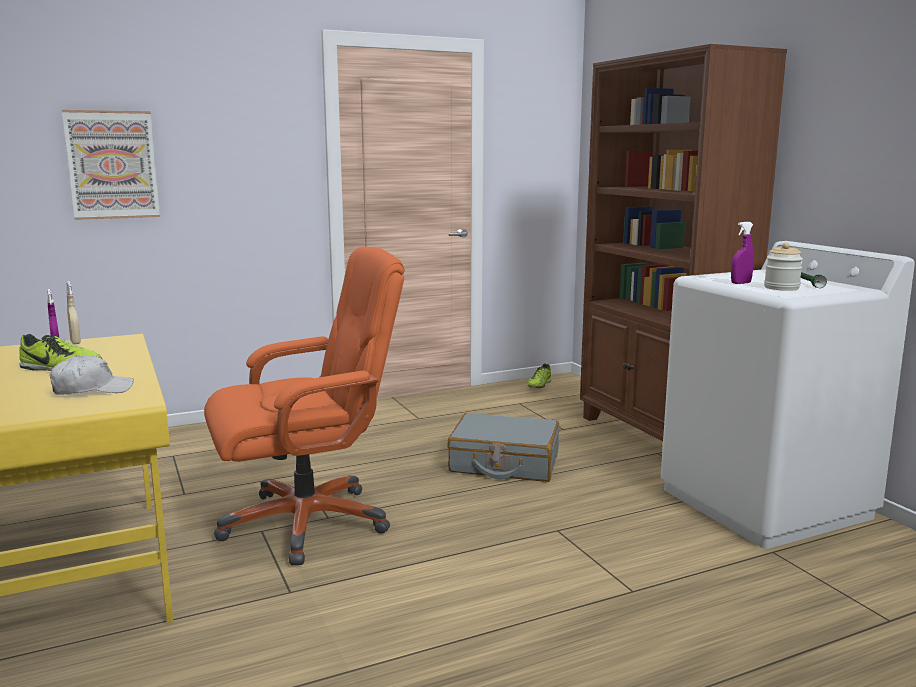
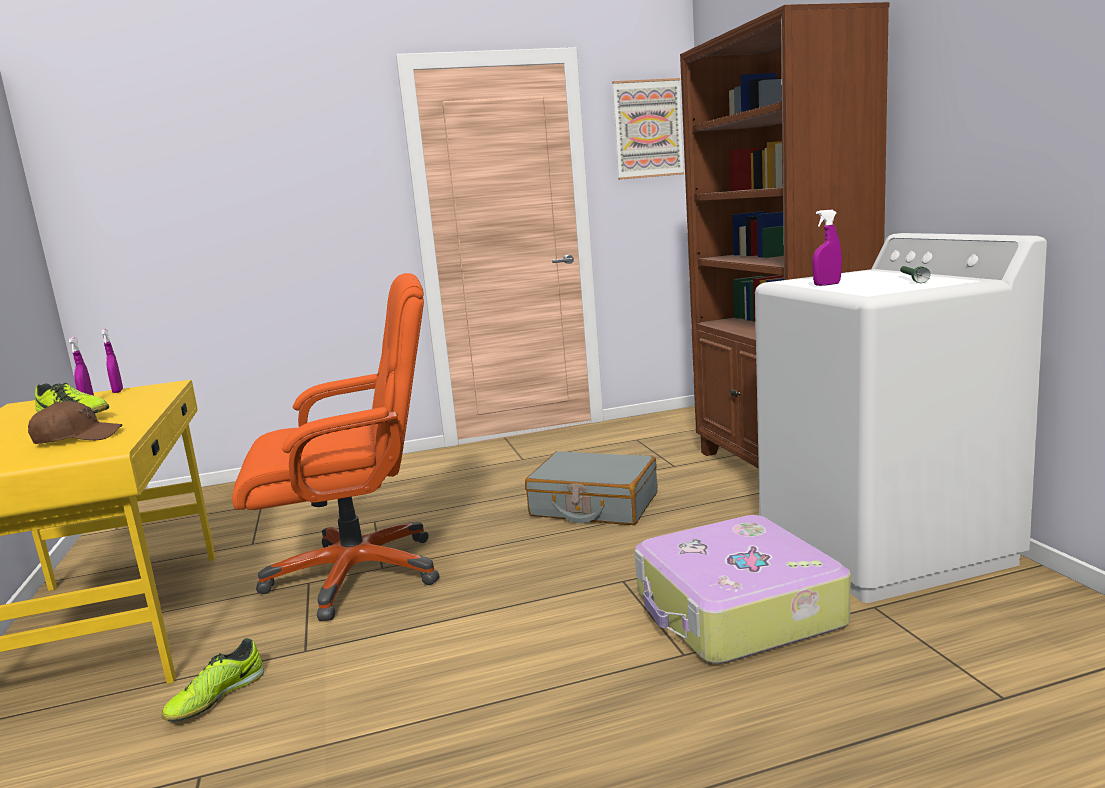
camera: 10 degrees right, 0 degrees up
(75, 342) = (118, 391): beige spray bottle -> purple spray bottle
(92, 390) = (77, 438): white cap -> brown cap
(112, 165) = (191, 213): picture -> picture (648, 129)
(539, 385) = (665, 420): shoe -> shoe (216, 697)
(663, 555) = (736, 611): none -> suitcase
(781, 288) = (872, 286): jar -> none

